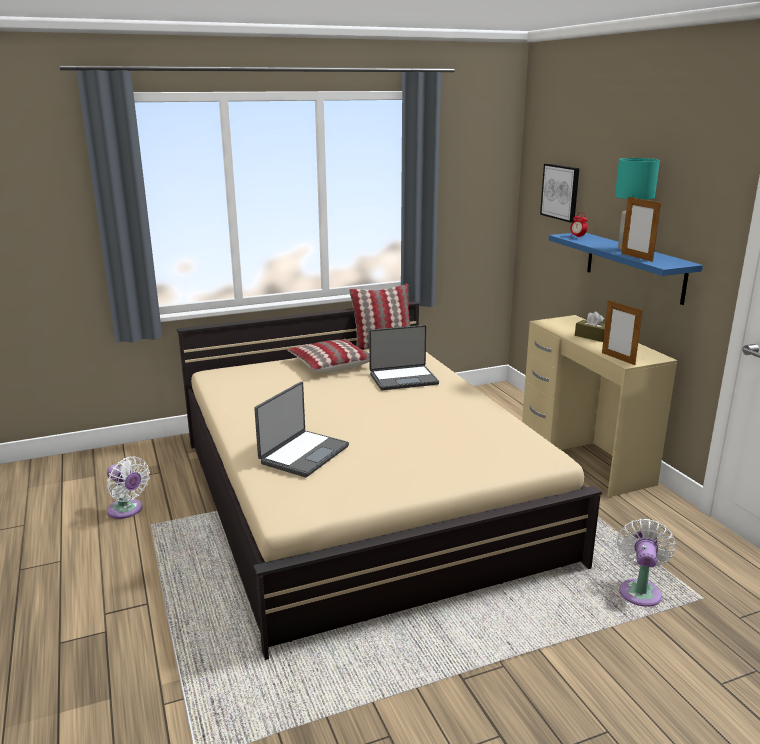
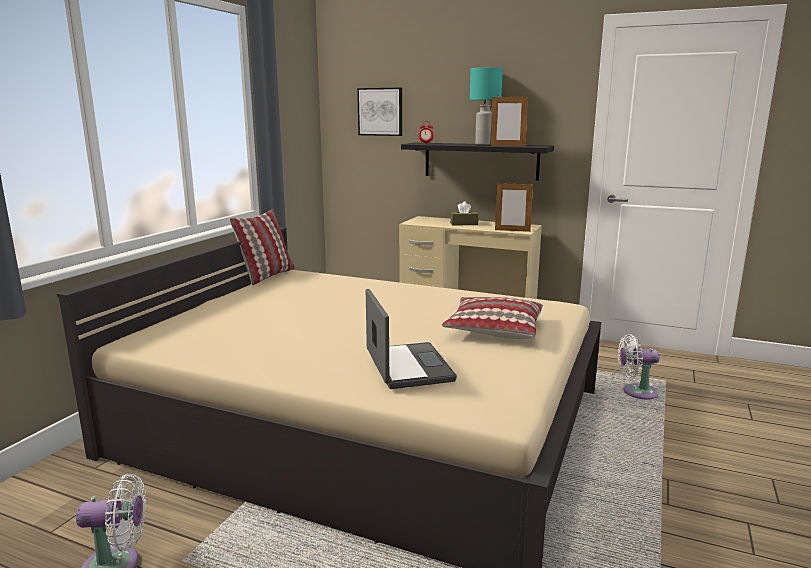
camera: 45 degrees left, 5 degrees down
(330, 364) = (253, 300): pillow -> pillow (493, 329)
(403, 379) = (346, 292): laptop -> none
(634, 267) = (480, 161): blue shelf -> black shelf
(640, 590) = (636, 392): white fan -> white fan turned 60 degrees counterclockwise

